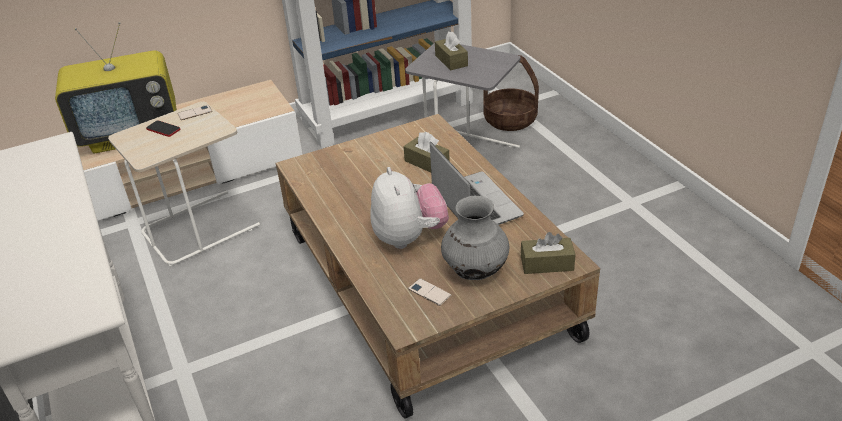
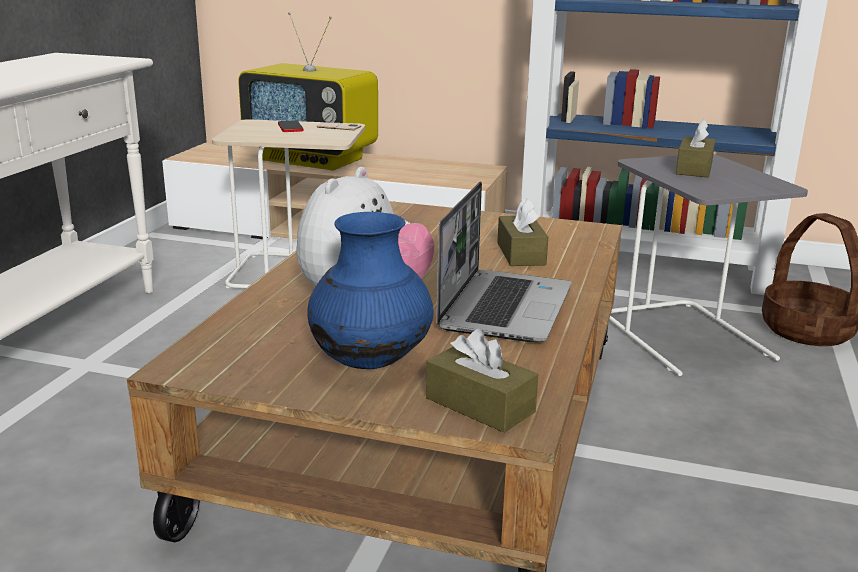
camera: 40 degrees right, 15 degrees down
(429, 292) = (276, 352): phone -> none
(475, 270) = (371, 362): grey vase -> blue vase

